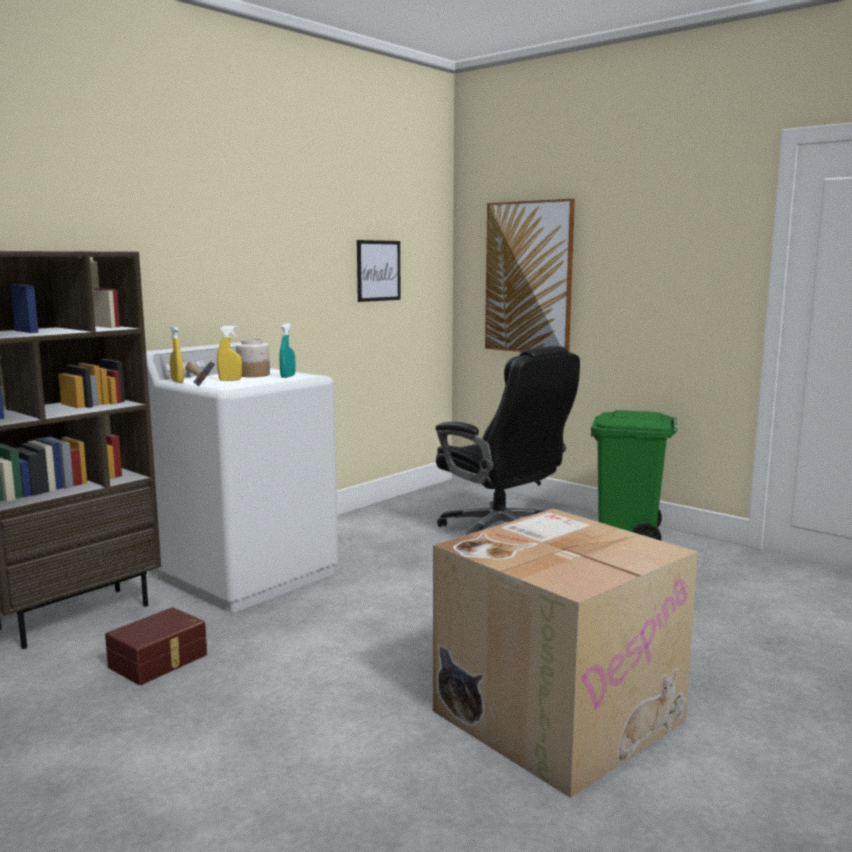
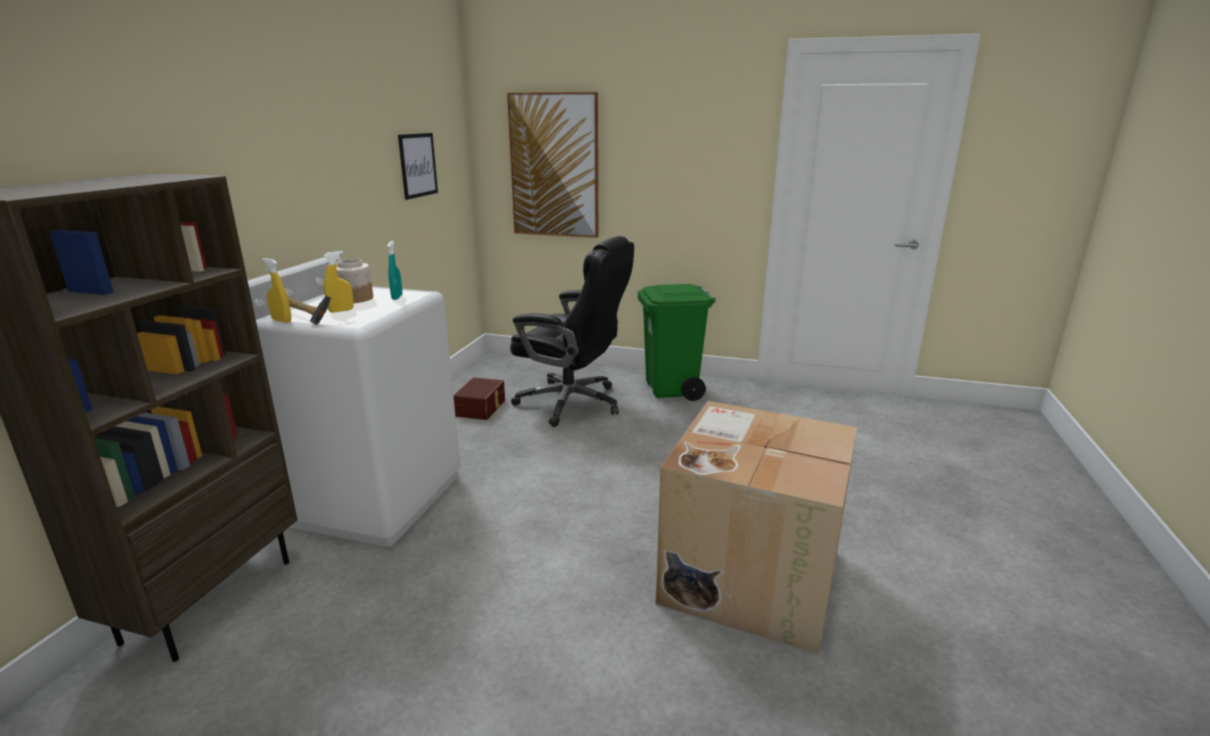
camera: 25 degrees left, 10 degrees up
(159, 661) = (356, 628): brown storage box -> brown storage box (482, 408)

